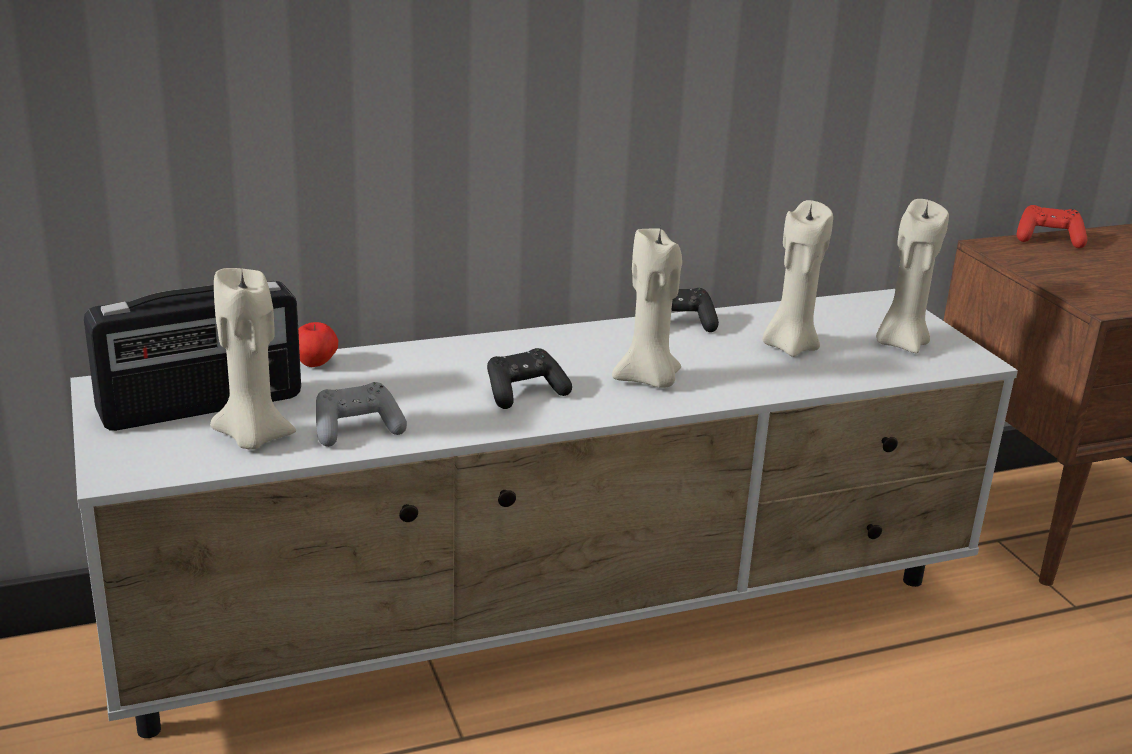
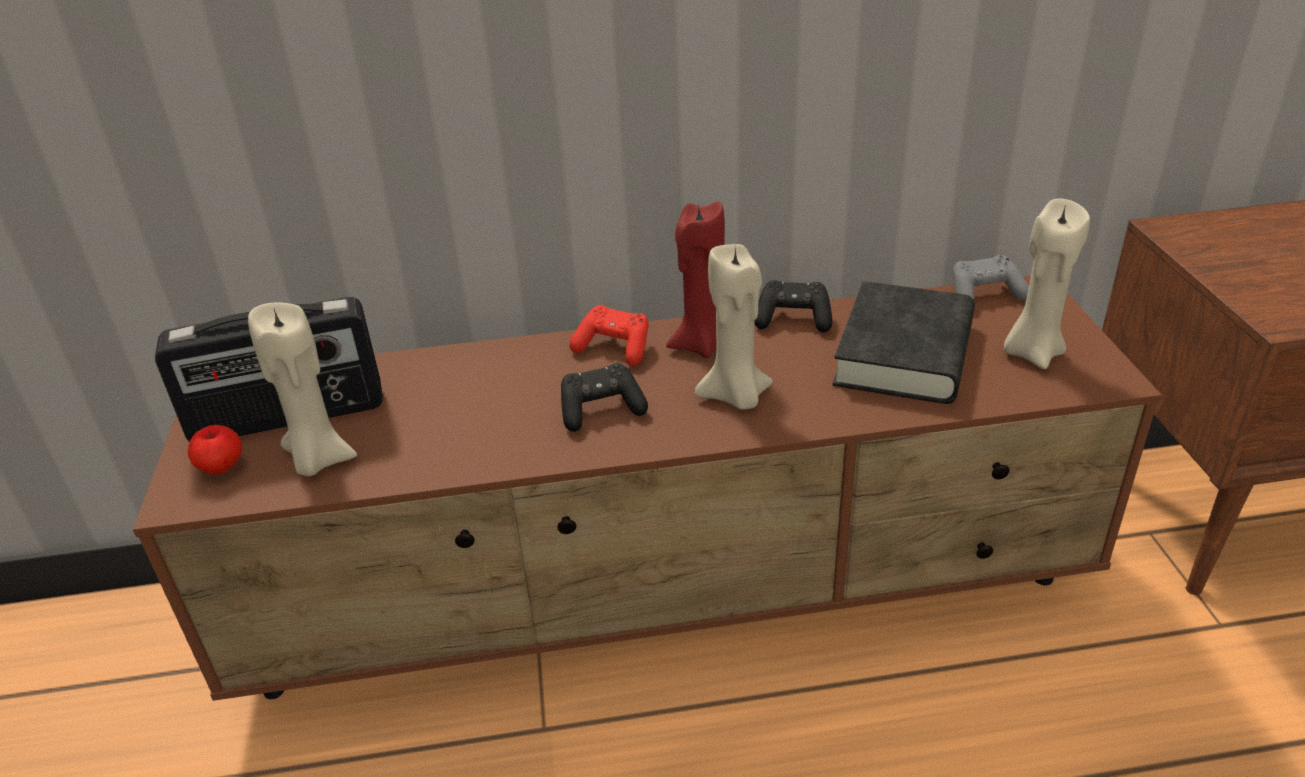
camera: 15 degrees right, 10 degrees up
(315, 364) = (414, 365): apple -> apple (222, 468)
(357, 430) = (419, 453): grey game controller -> grey game controller (984, 295)
(558, 620) = (669, 598): white tv stand -> brown tv stand
(599, 343) = (701, 344): none -> red candle
(790, 347) = (904, 354): beige candle -> black book
(1048, 239) = (1239, 219): red game controller -> red game controller (614, 348)

